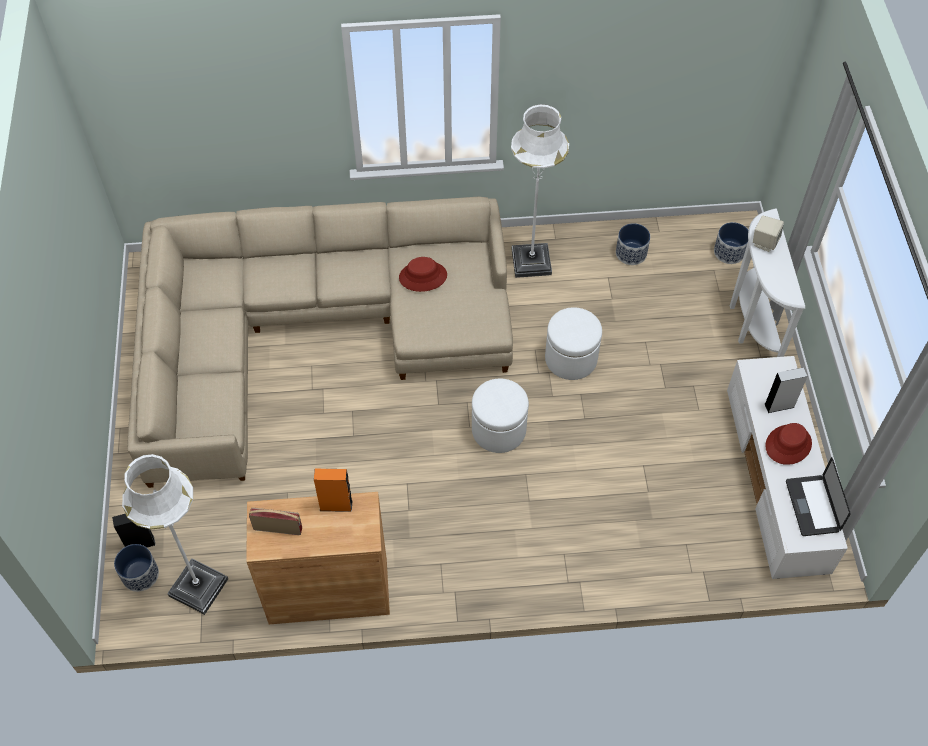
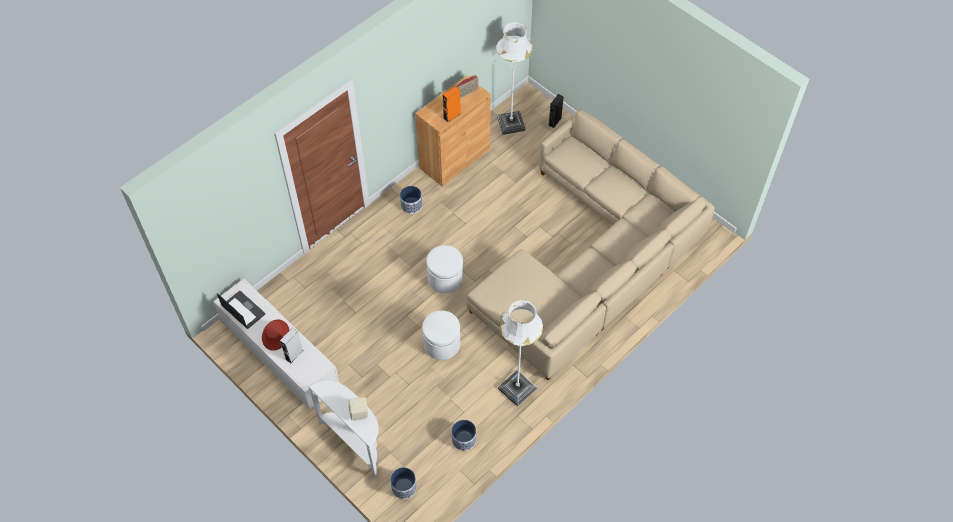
camera: 140 degrees right, 0 degrees up
(140, 575) = (540, 112): planter -> planter (411, 205)
(423, 277) = (547, 291): red hat -> none

